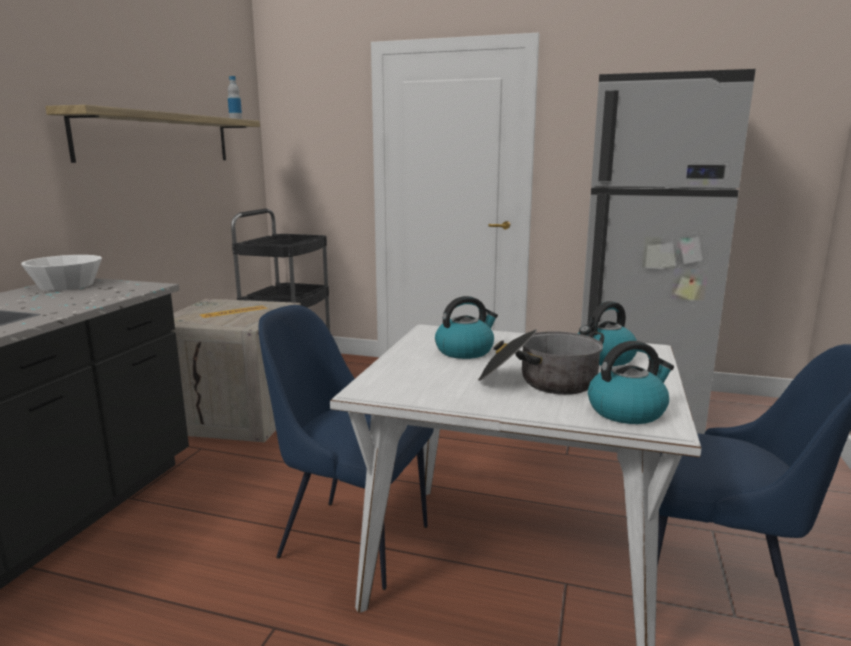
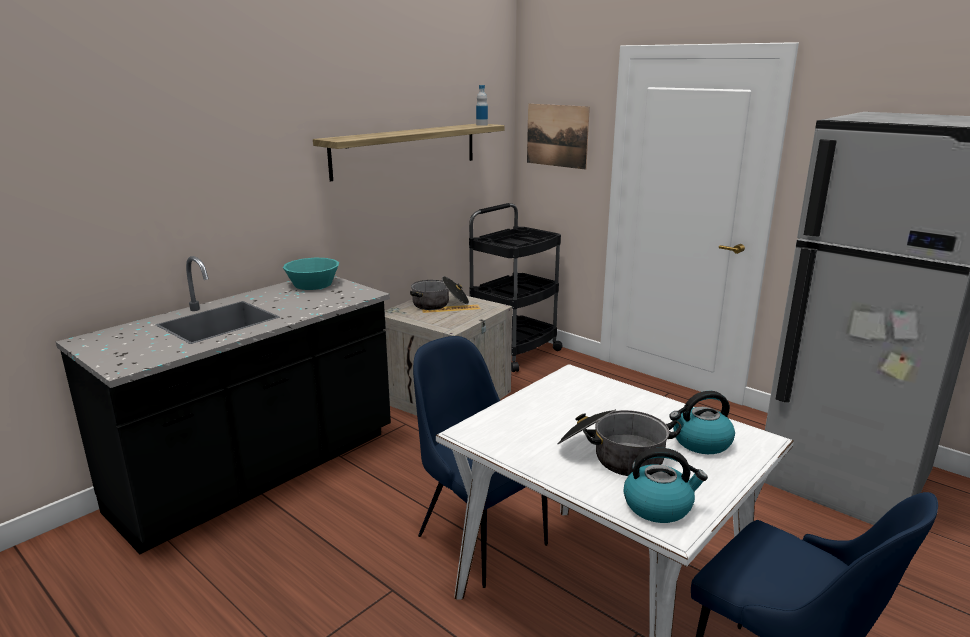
camera: 25 degrees right, 5 degrees up
(67, 285) = (313, 284): white bowl -> turquoise bowl
(218, 309) = (439, 304): none -> cooking pot
(311, 136) = (557, 135): none -> picture
(465, 351) = (580, 406): kettle -> none

